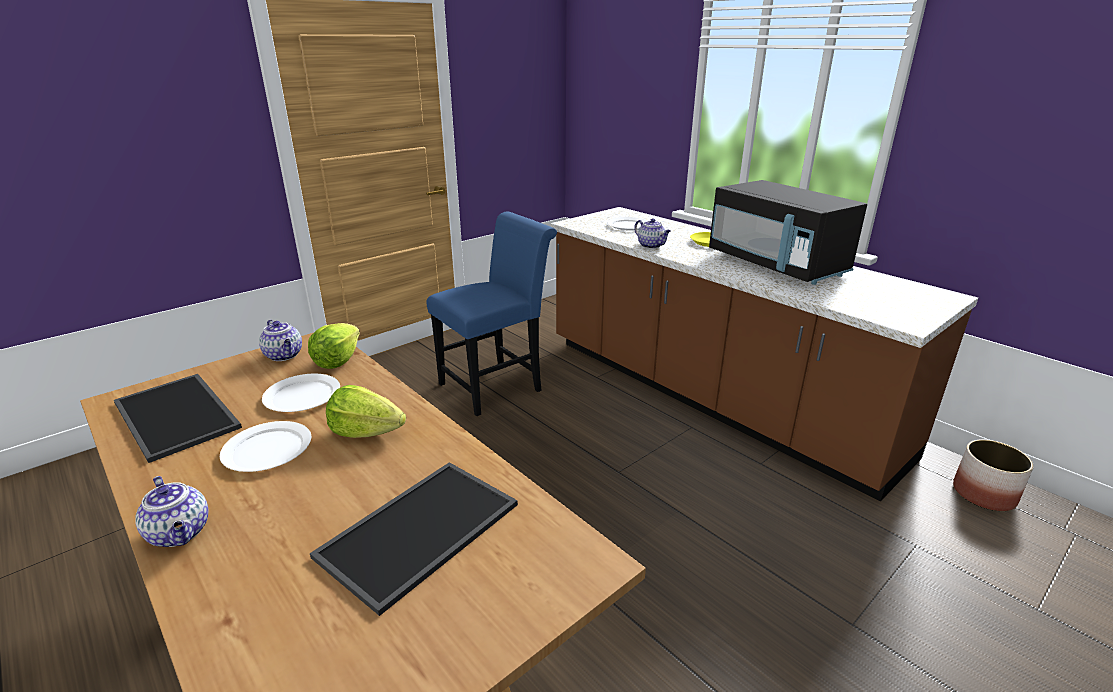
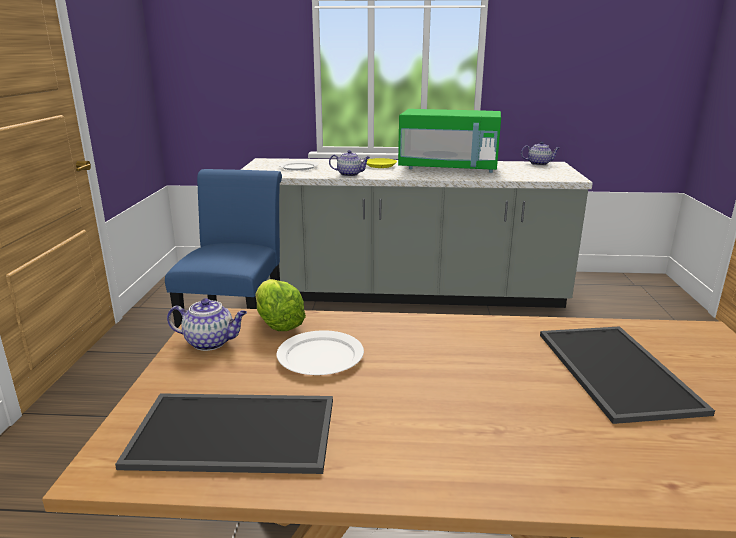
camera: 45 degrees left, 5 degrees down
(180, 533) = (502, 481): teapot -> teapot (539, 164)
(267, 449) = (400, 399): white plate -> none
(366, 432) = (438, 348): lettuce -> none
(709, 396) = (404, 292): brown counter -> grey counter
(776, 265) = (449, 168): black microwave -> green microwave
(984, 494) = (592, 284): planter -> none

